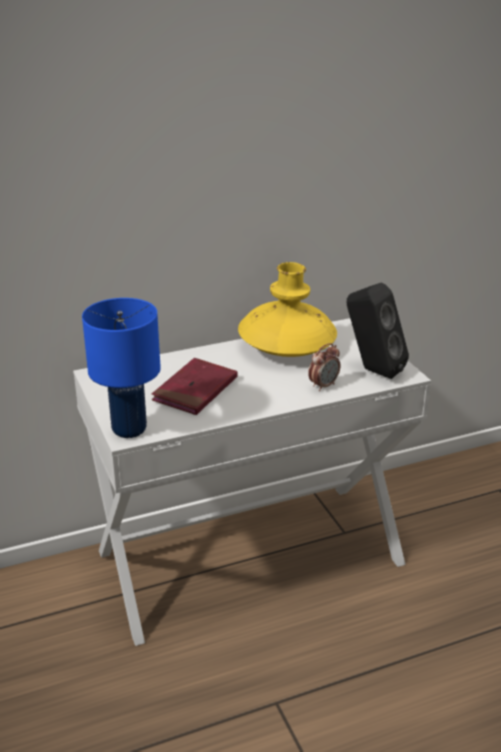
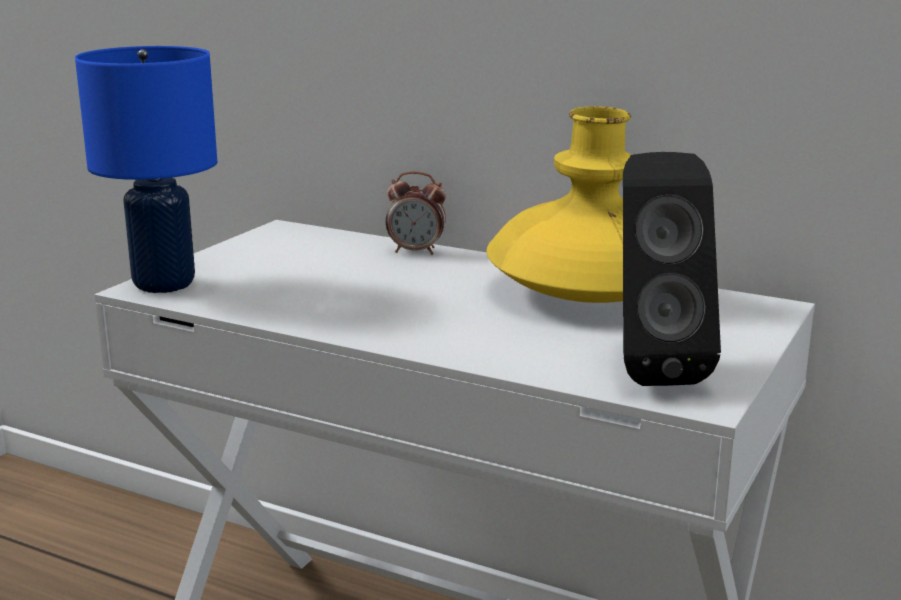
camera: 50 degrees right, 10 degrees down
(195, 390) = (339, 283): red book -> none
(323, 385) = (517, 350): alarm clock -> alarm clock (416, 251)

